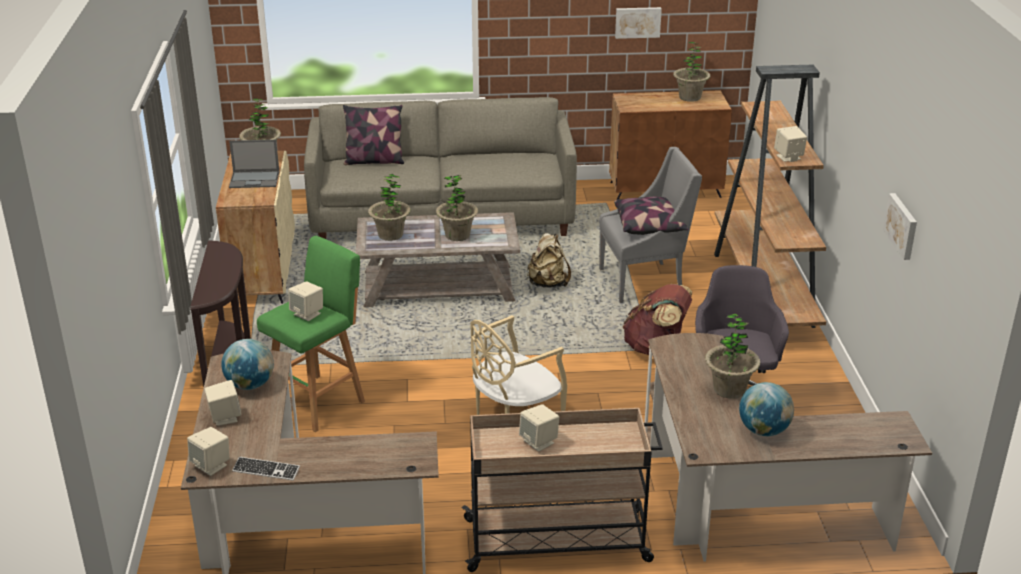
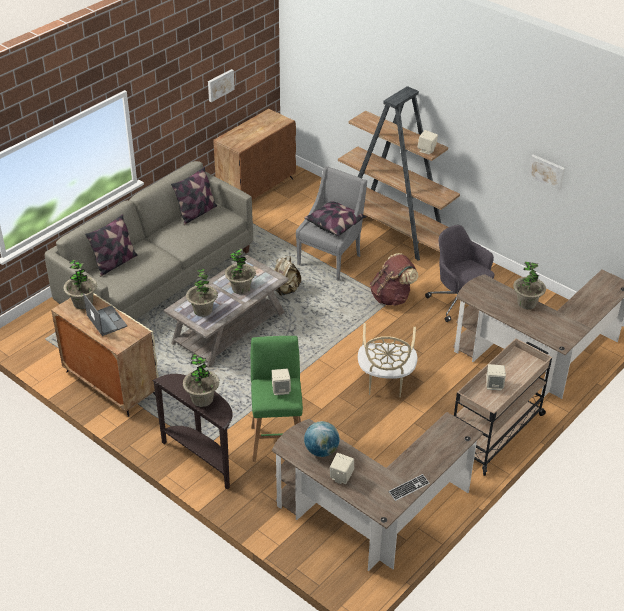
camera: 45 degrees left, 10 degrees up
(211, 465) = (380, 505): beige speaker -> none
(255, 179) = (106, 320): laptop -> laptop turned 75 degrees counterclockwise
(517, 156) = (196, 213): none -> pillow
(690, 97) = (260, 122): potted plant -> potted plant (202, 399)
(764, 431) = (568, 316): globe -> none

